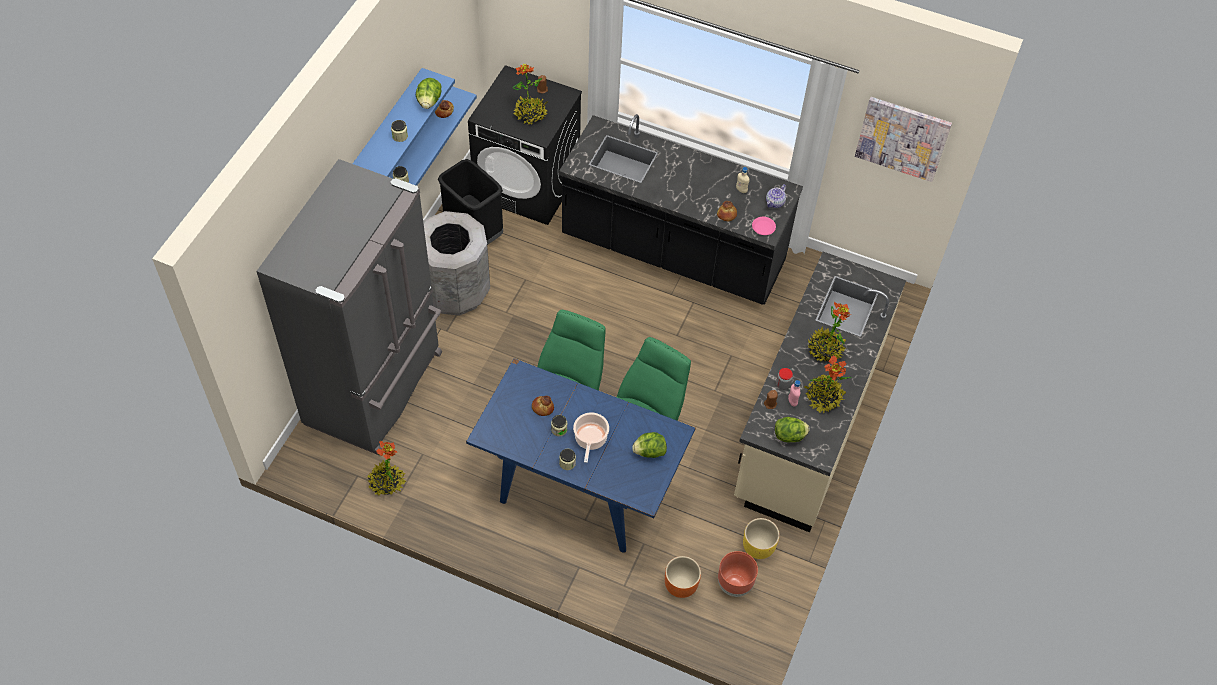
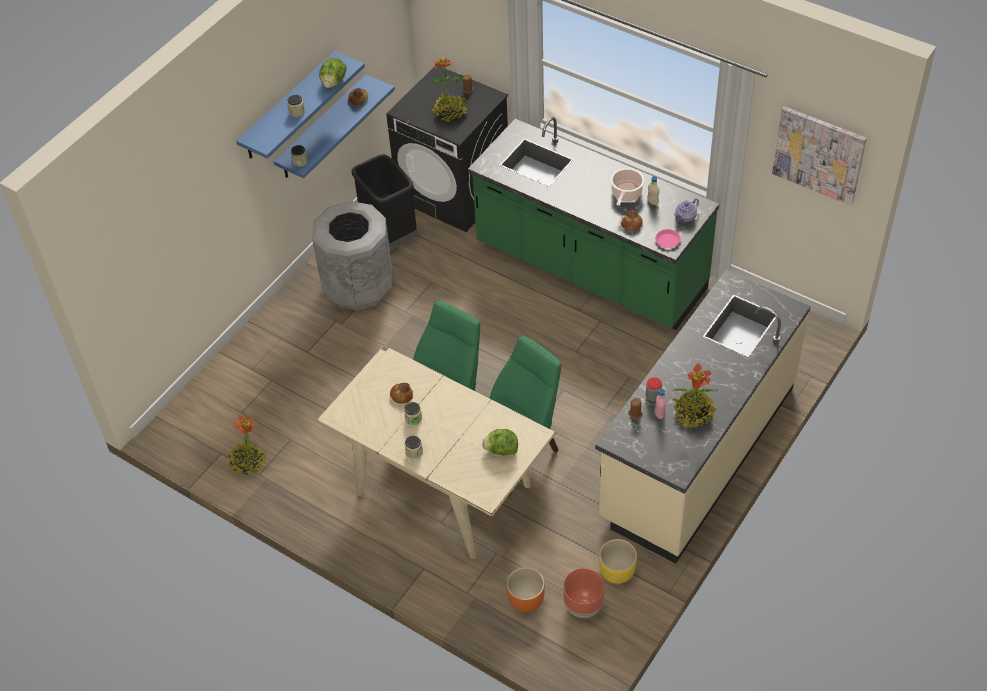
camera: 15 degrees right, 5 degrees down
(377, 388) = (259, 372): grey fridge -> none
(580, 487) = (442, 489): blue dining table -> beige dining table
(590, 440) = (443, 432): cooking pot -> cooking pot (626, 194)
(673, 251) = (590, 269): black counter -> green counter
(789, 436) = (649, 448): lettuce -> none
(824, 350) = (706, 367): potted plant -> none

